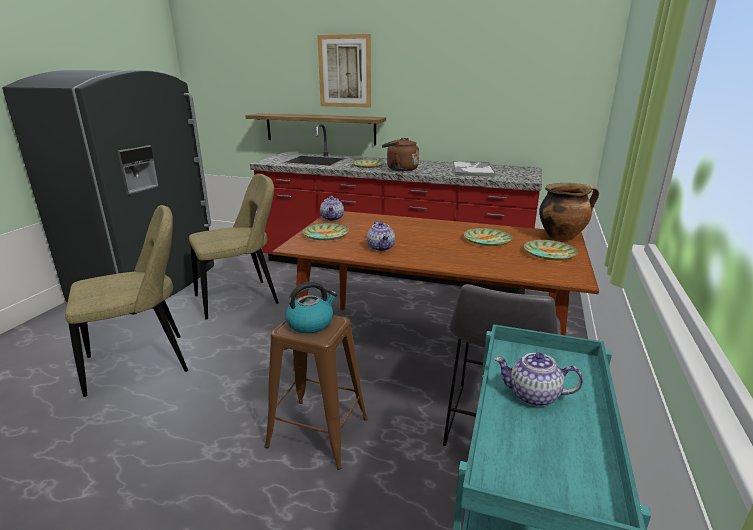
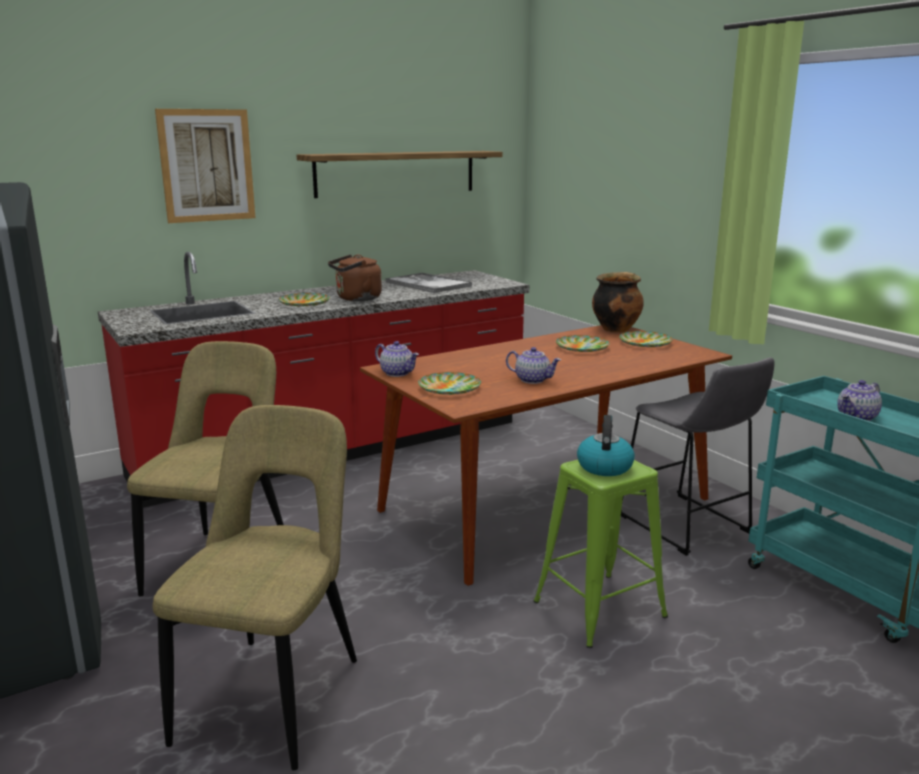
camera: 50 degrees left, 5 degrees down
(318, 433) = (600, 609): brown stool -> green stool
(320, 128) = (167, 261): shelf -> shelf (396, 173)

